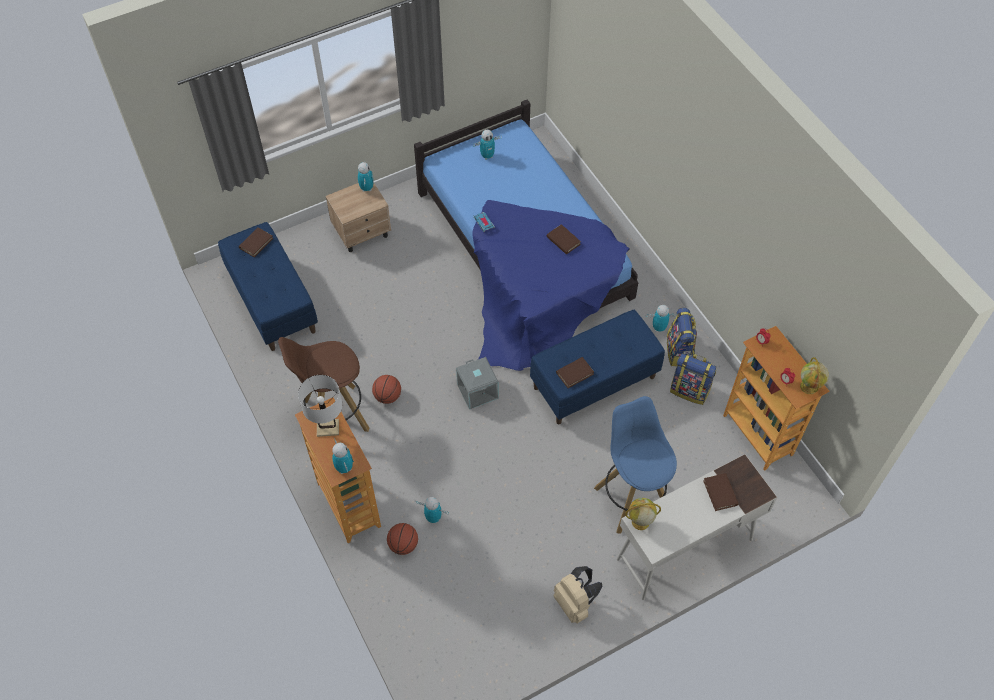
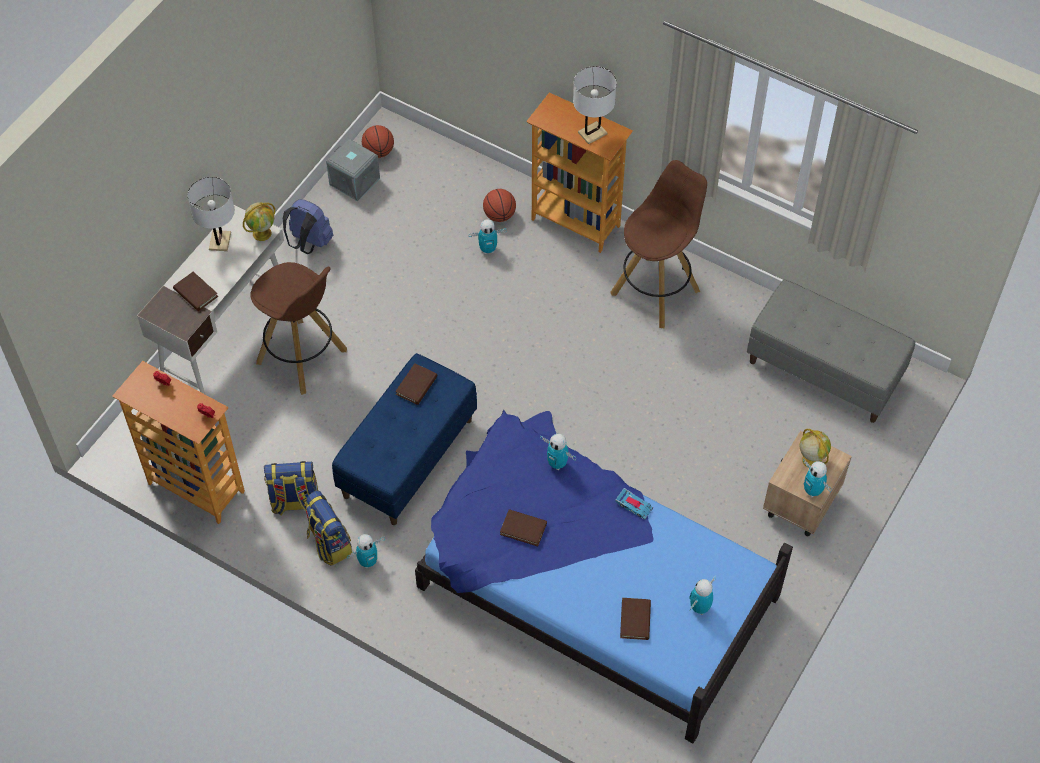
camera: 150 degrees right, 0 degrees up
(256, 243) = (871, 357): brown book -> brown book (635, 620)
(272, 302) = (825, 370): blue bench -> grey bench
(344, 468) = (550, 110): toy robot -> toy robot (557, 463)
(387, 396) = (618, 335): basketball -> basketball (379, 152)
(478, 391) = (528, 386): grey storage box -> grey storage box (353, 181)
(575, 603) = (309, 243): beige backpack -> blue backpack
(631, 498) = (303, 357): blue stool -> brown stool
(679, 532) = (220, 241): none -> white table lamp
(809, 387) = (136, 389): globe -> globe (811, 460)

